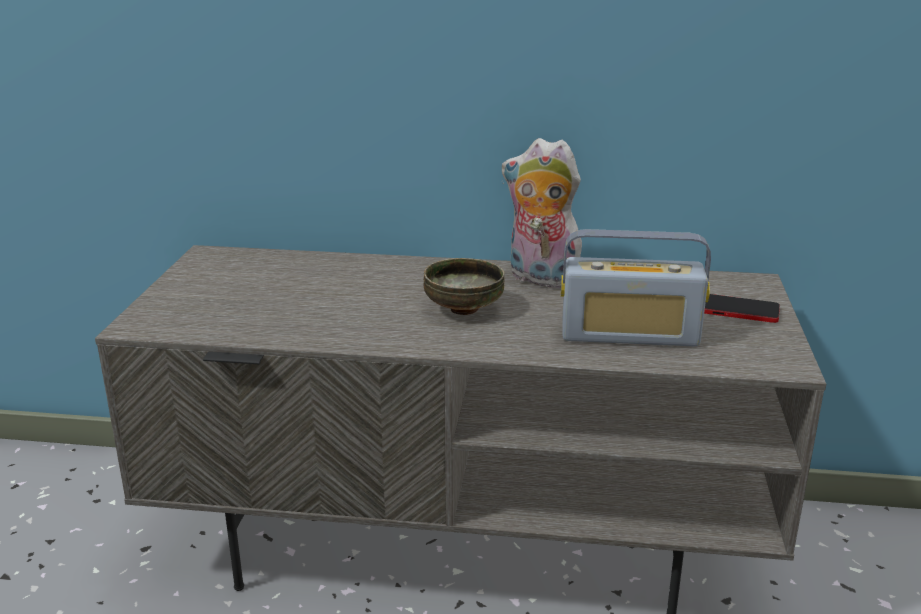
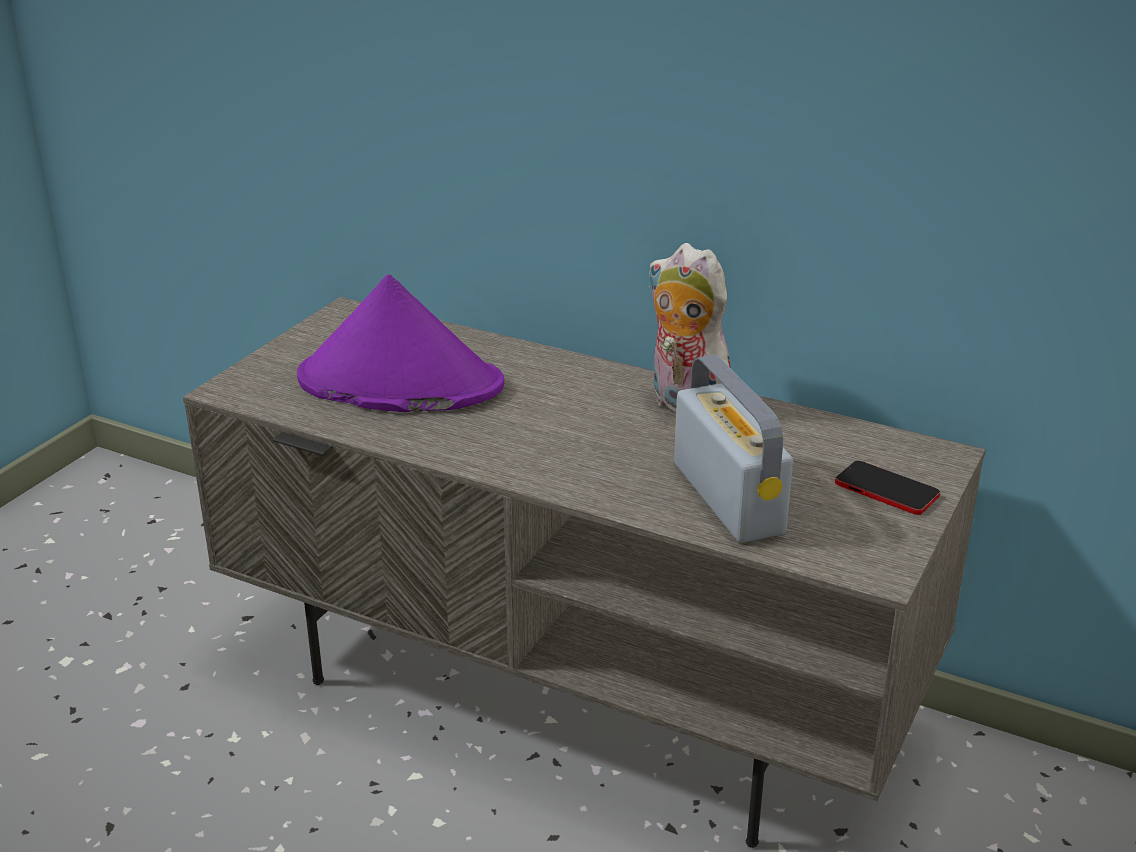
camera: 20 degrees right, 5 degrees up
(293, 298) = (399, 383): none -> purple hat
(462, 309) = (566, 430): bowl -> none
(629, 335) = (727, 497): radio -> radio turned 135 degrees counterclockwise

